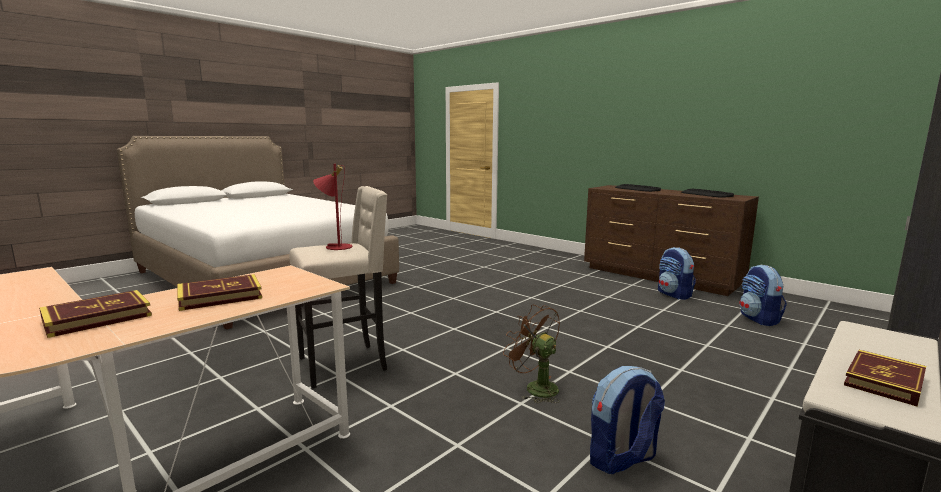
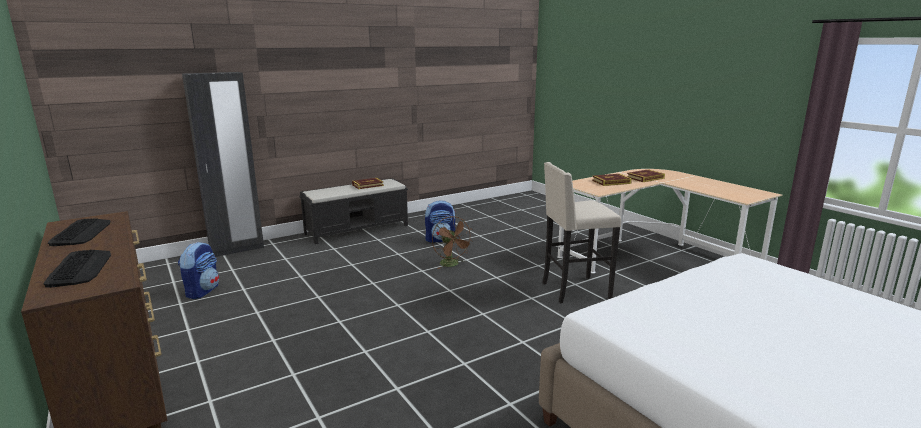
camera: 165 degrees left, 5 degrees up
(335, 246) = (583, 208): red table lamp -> none
(674, 294) = (194, 333): backpack -> none

